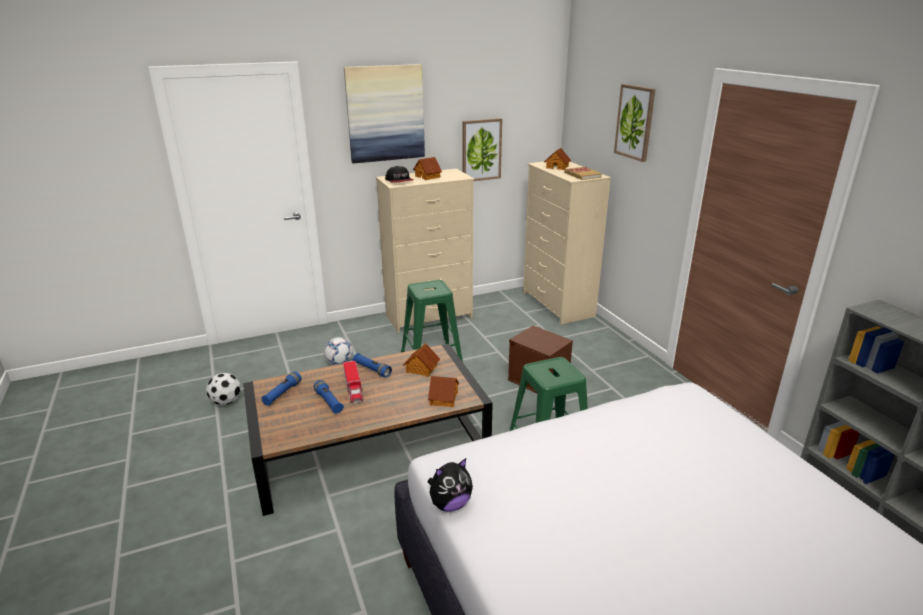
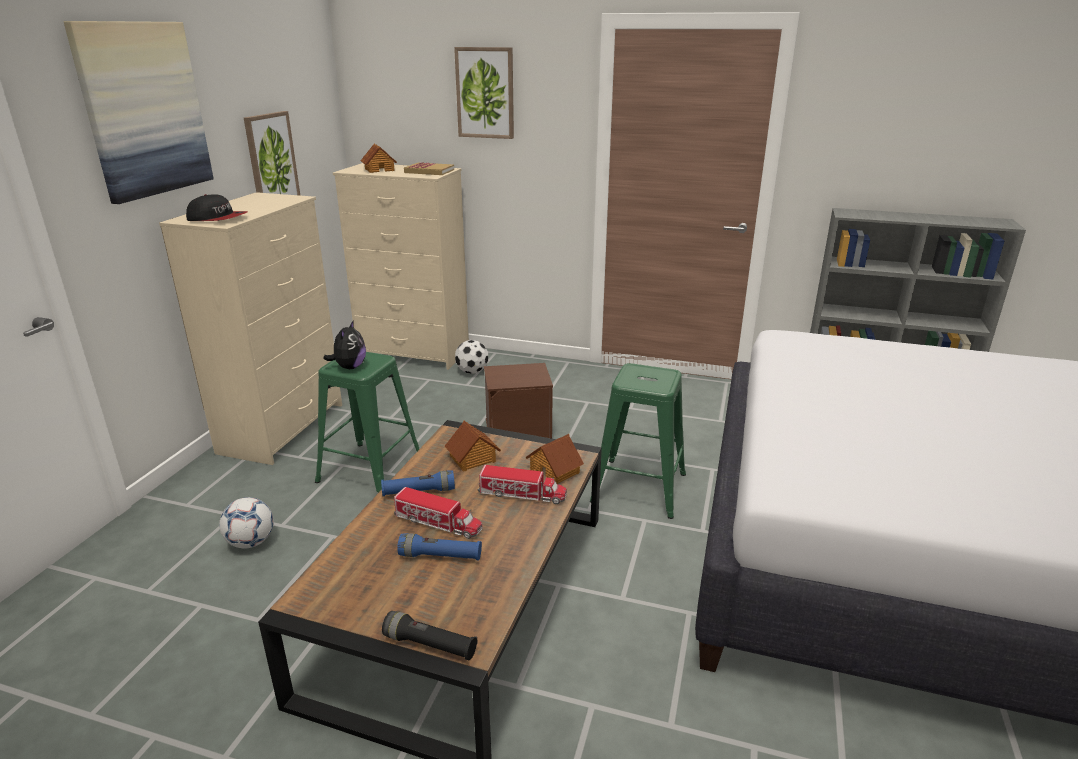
camera: 50 degrees left, 0 degrees up
(226, 402) = (139, 708): football -> football (472, 371)
(265, 431) = (430, 645): none -> black flashlight
(282, 393) = (355, 590): blue flashlight -> none
(407, 399) = (522, 494): none -> toy truck
(428, 176) = (246, 206): toy house -> none
(450, 504) = (865, 513): plush toy -> plush toy (349, 367)

